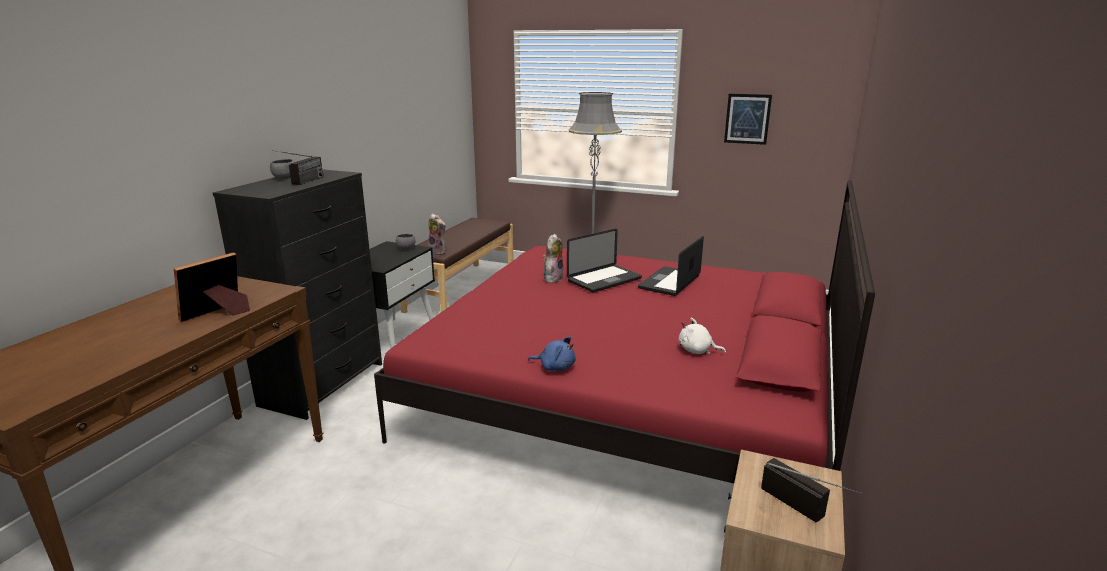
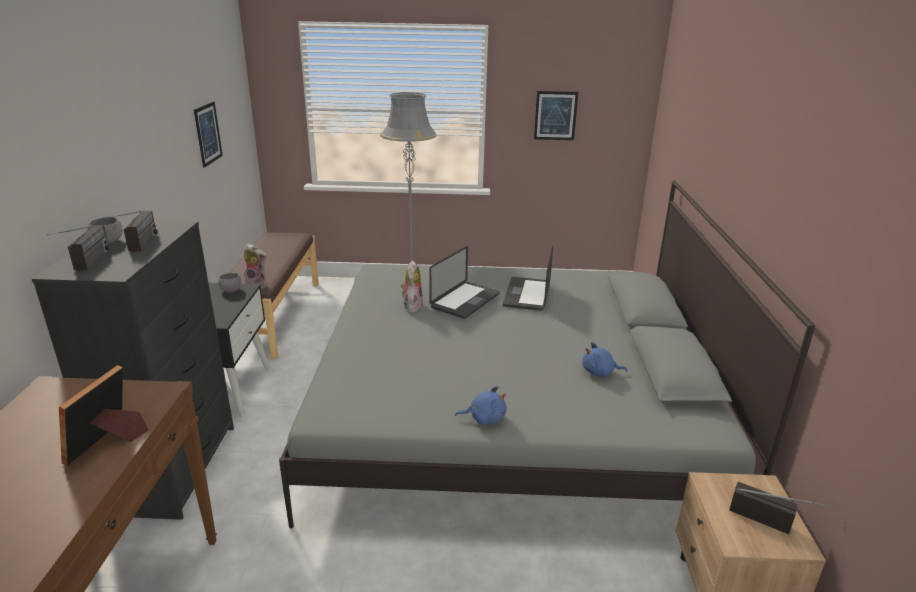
camera: 20 degrees left, 5 degrees up
(256, 188) = (88, 265): none -> radio
(416, 119) = (208, 134): none -> picture
(630, 391) = (509, 410): red bed -> grey bed
(697, 351) = (600, 373): white plush toy -> blue plush toy

